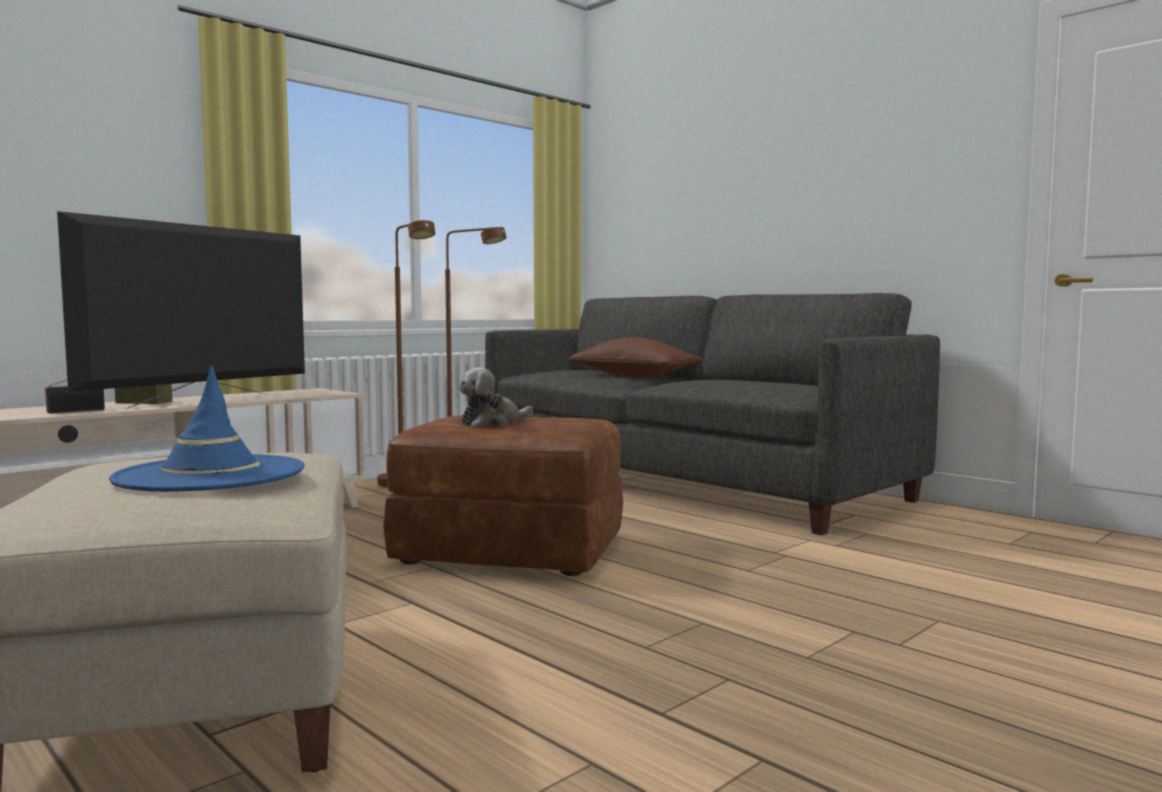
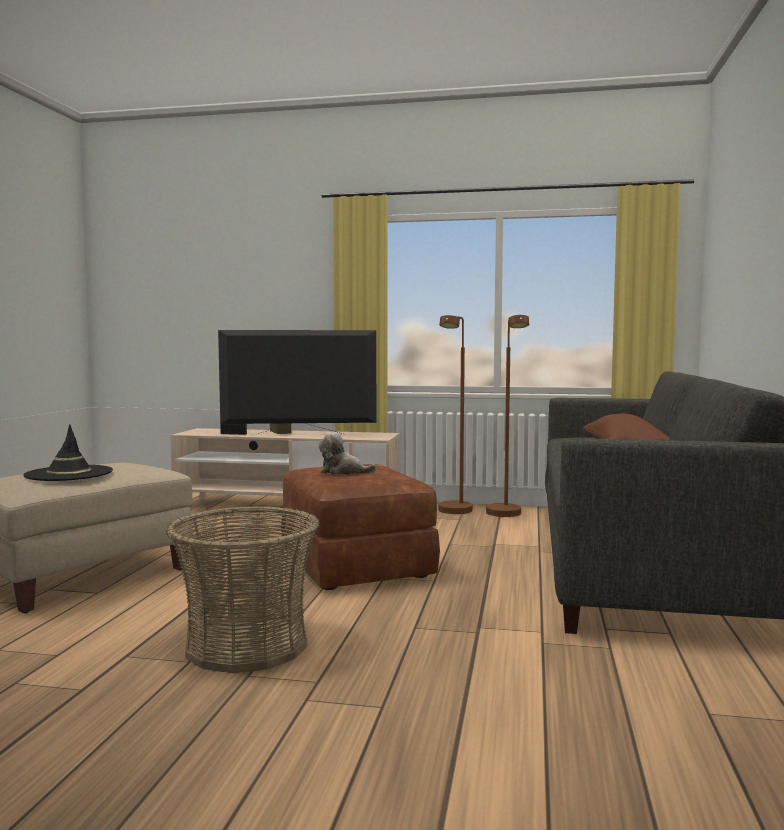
camera: 55 degrees right, 0 degrees up
(210, 475) = (69, 474): blue hat -> black hat
(710, 642) = (247, 645): none -> basket

